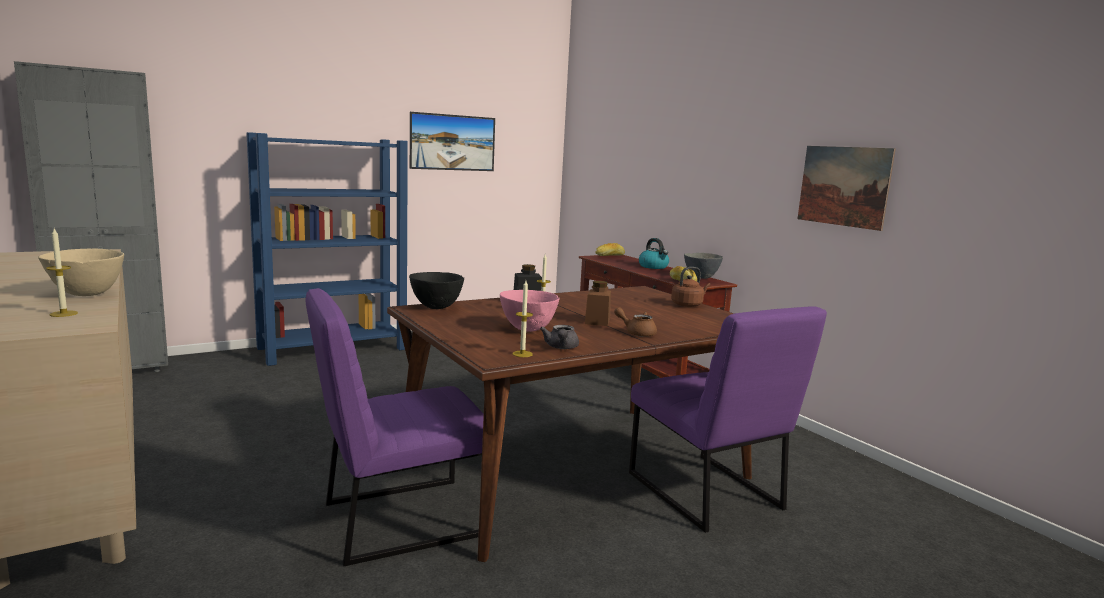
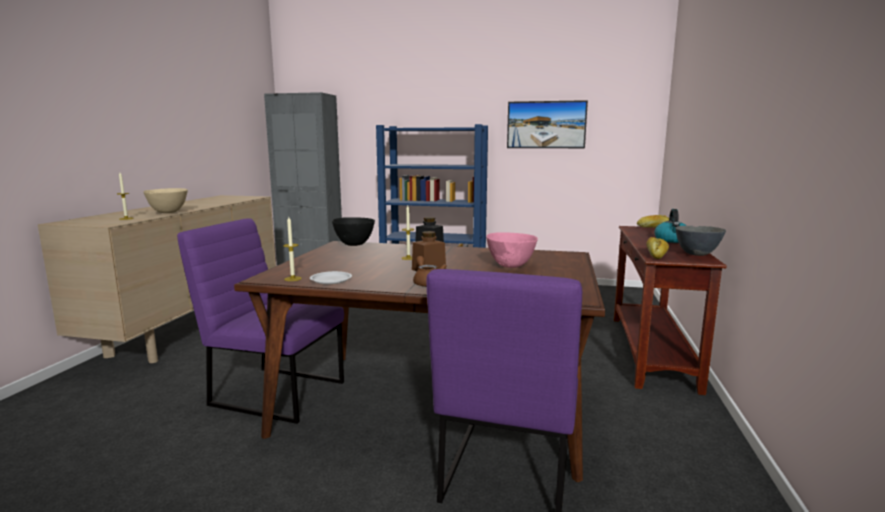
camera: 45 degrees right, 0 degrees up
(528, 329) = (357, 266): pink bowl -> pink bowl (511, 266)
(561, 347) = (331, 280): grey teapot -> white plate
(688, 305) = (568, 271): brown kettle -> none
(843, 186) = (817, 131): picture -> none

